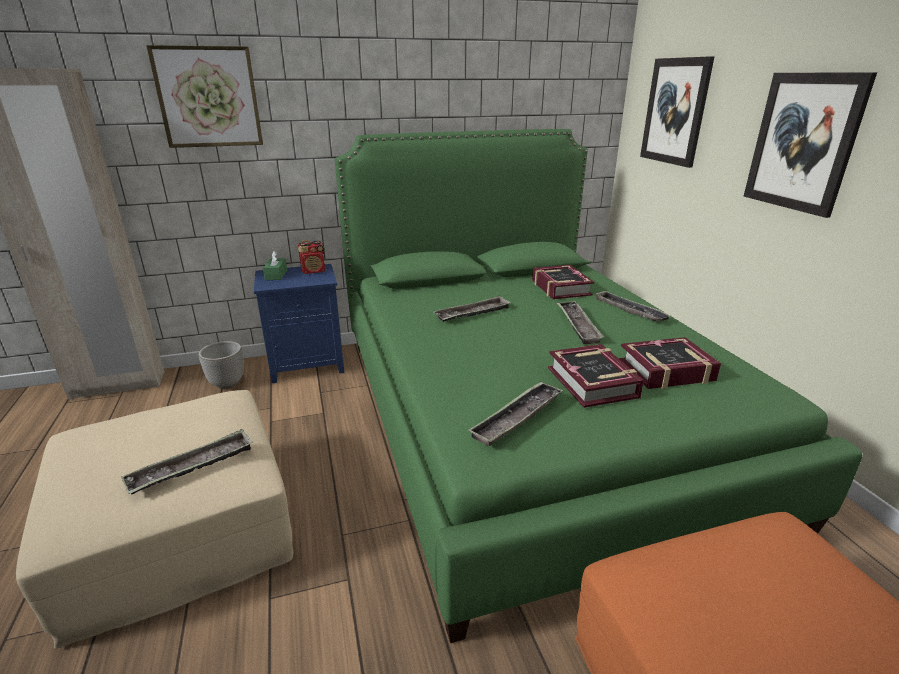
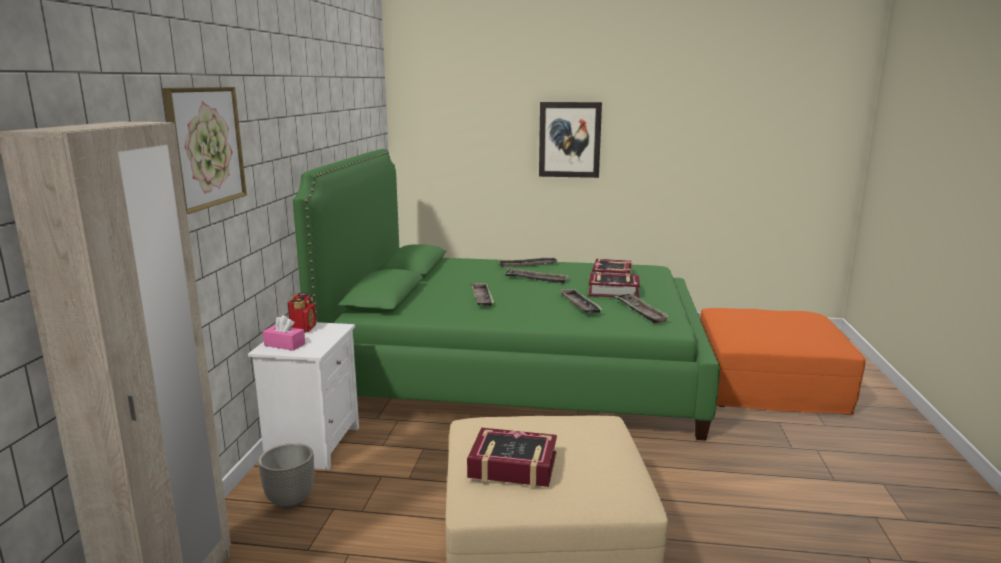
camera: 65 degrees left, 10 degrees down
(192, 466) = (583, 435): tray -> tray (579, 304)
(276, 275) = (284, 344): green tissue box -> pink tissue box
(308, 364) = (313, 444): blue nightstand -> white nightstand
(560, 288) = (468, 270): book -> book (513, 466)
(675, 111) = (455, 128): picture -> none

